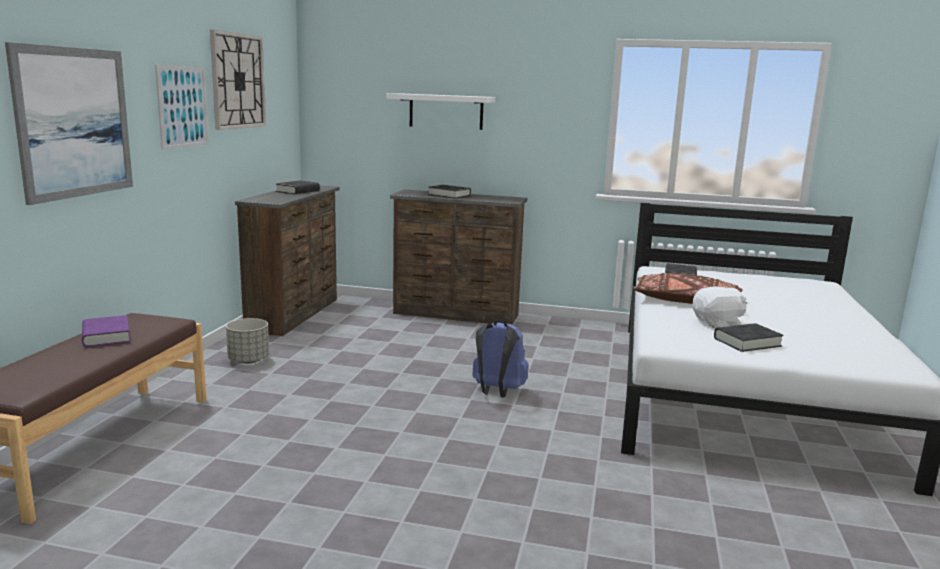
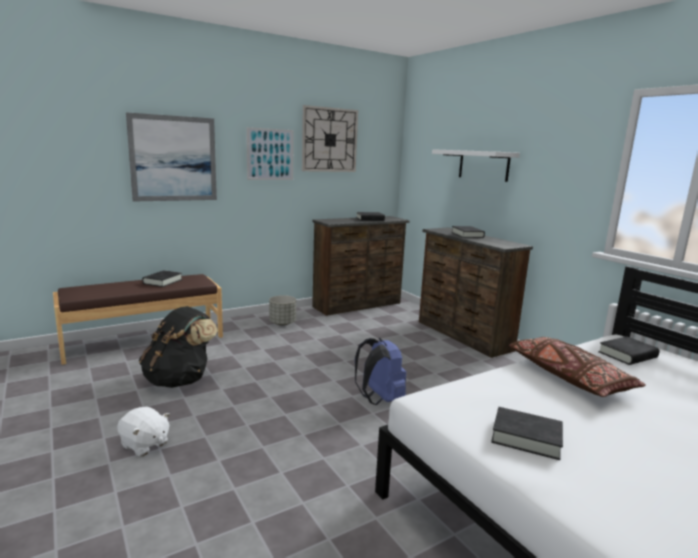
camera: 45 degrees right, 0 degrees up
(106, 336) = (163, 281): purple book -> black book
(266, 461) = (180, 380): none -> black backpack
(718, 323) = (547, 407): white plush toy -> white plush toy (144, 444)

